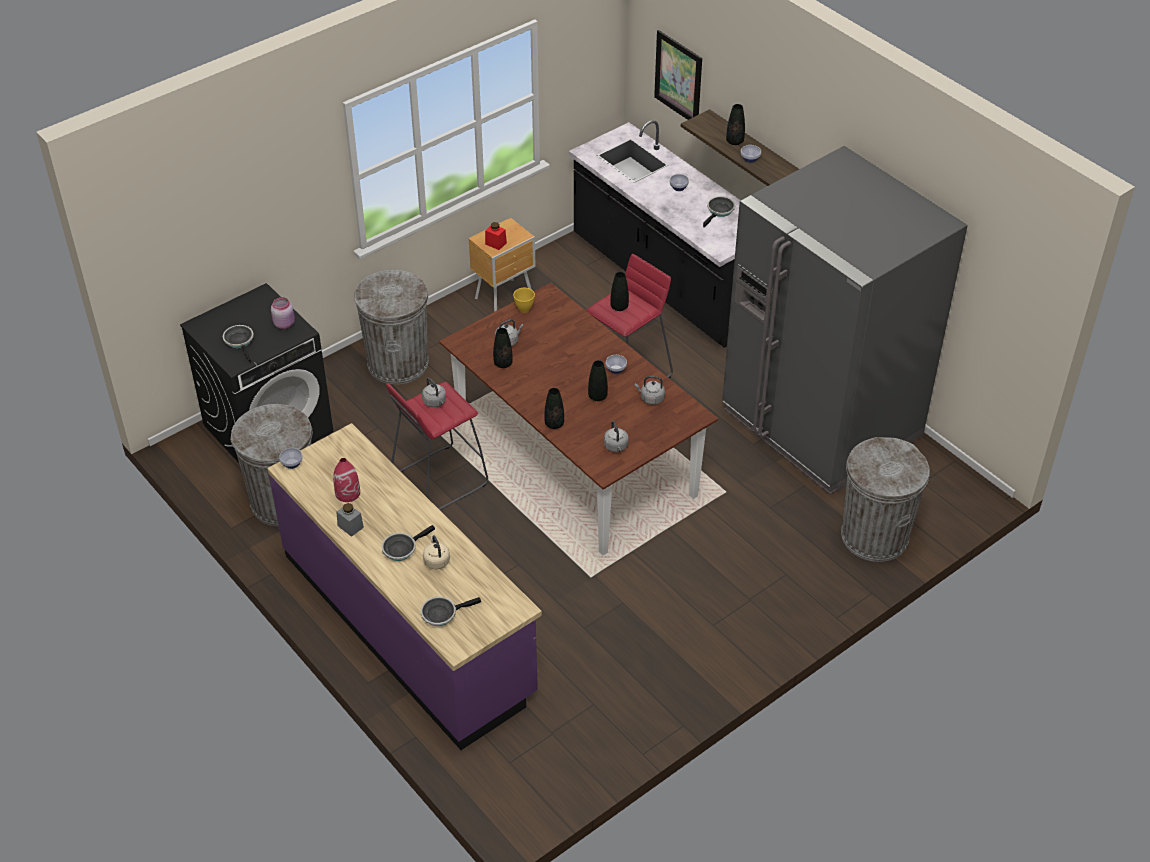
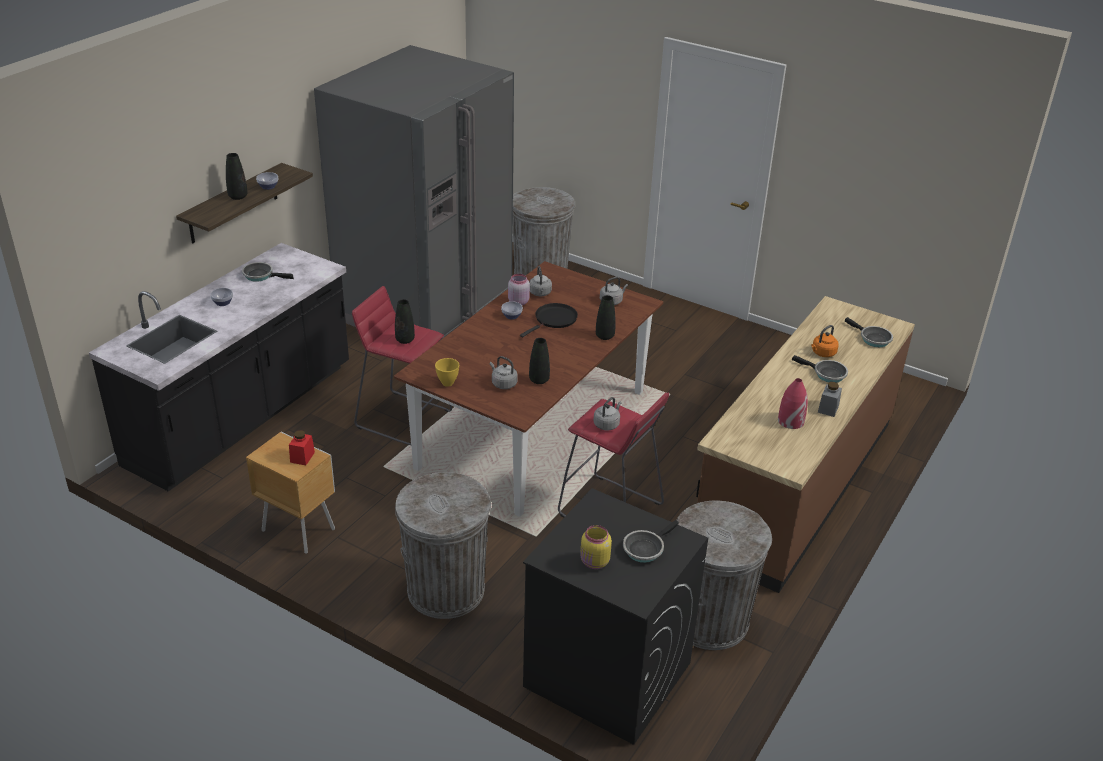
camera: 110 degrees left, 10 degrees down
(243, 314) = (594, 562): none -> yellow jar
(285, 324) = (592, 519): pink jar -> pink jar (518, 302)
(292, 463) = (782, 468): bowl -> none
(409, 624) = (794, 484): purple counter -> brown counter
(436, 560) = (822, 353): beige kettle -> orange kettle
(597, 396) = (554, 320): black vase -> black frying pan
(678, 77) = (130, 224): picture -> none

